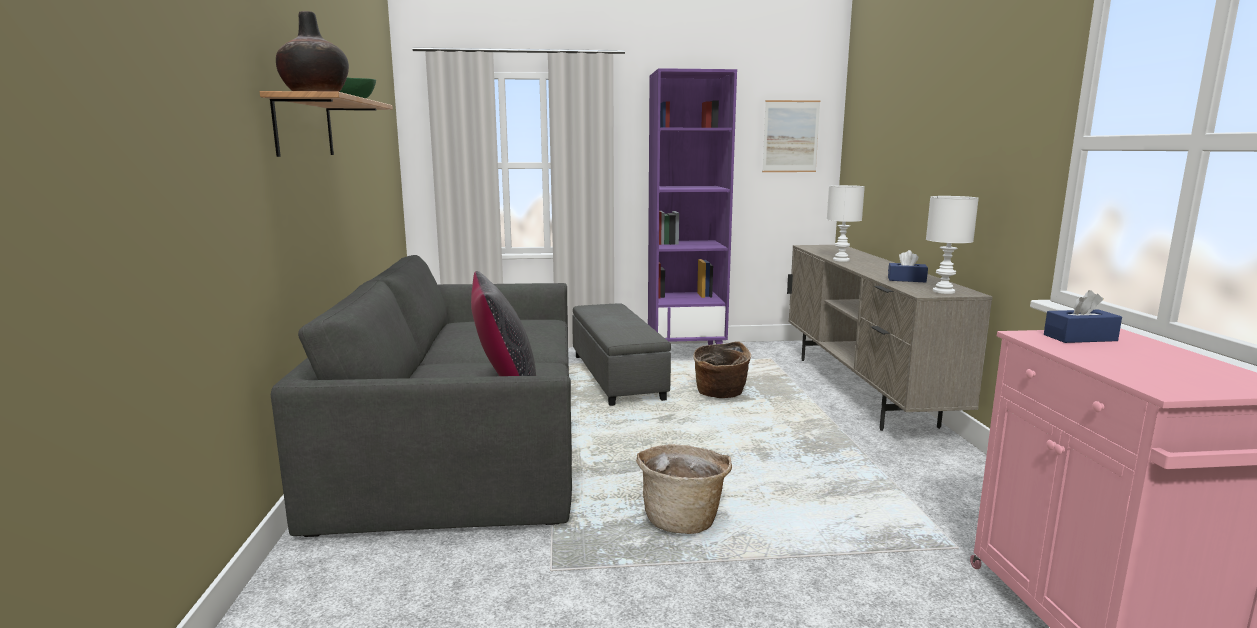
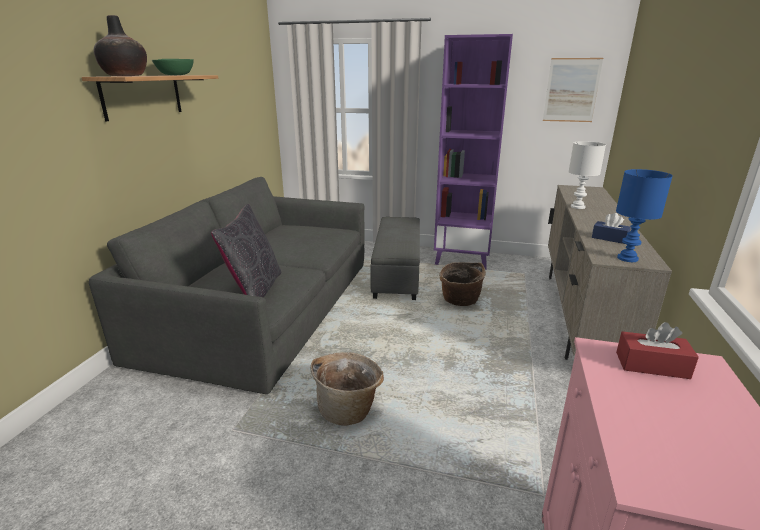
camera: 20 degrees right, 10 degrees up
(943, 291) = (627, 258): white table lamp -> blue table lamp
(1080, 338) = (651, 365): blue tissue box -> red tissue box

